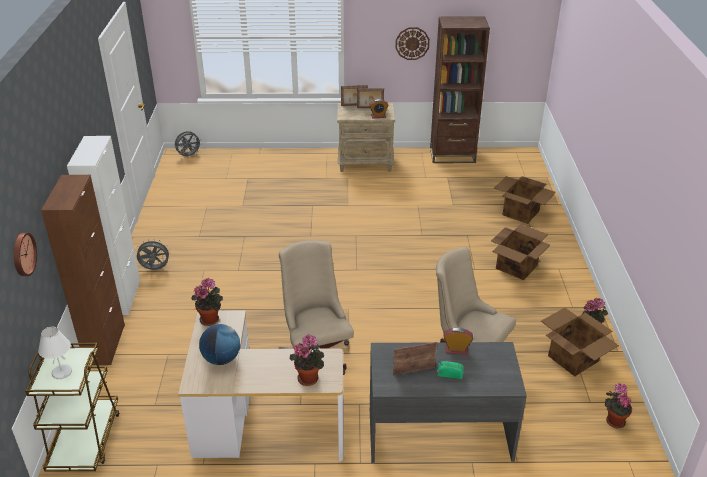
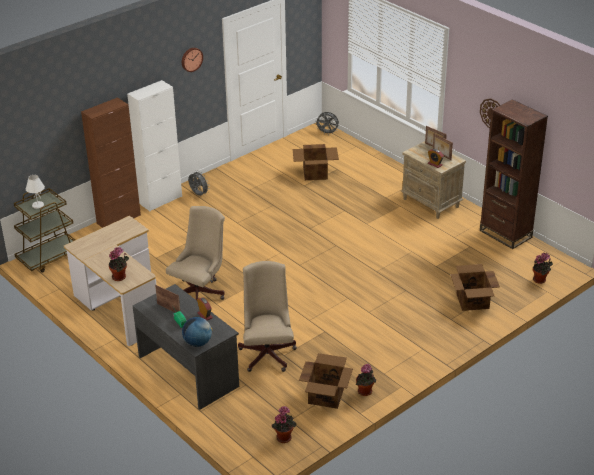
camera: 50 degrees right, 0 degrees up
(22, 254) = (51, 130): wall clock -> wall clock (191, 59)
(211, 319) = (128, 223): potted plant -> potted plant (540, 280)
(221, 359) = (102, 243): globe -> globe (197, 343)
(517, 266) = (398, 329): cardboard box -> cardboard box (315, 173)

